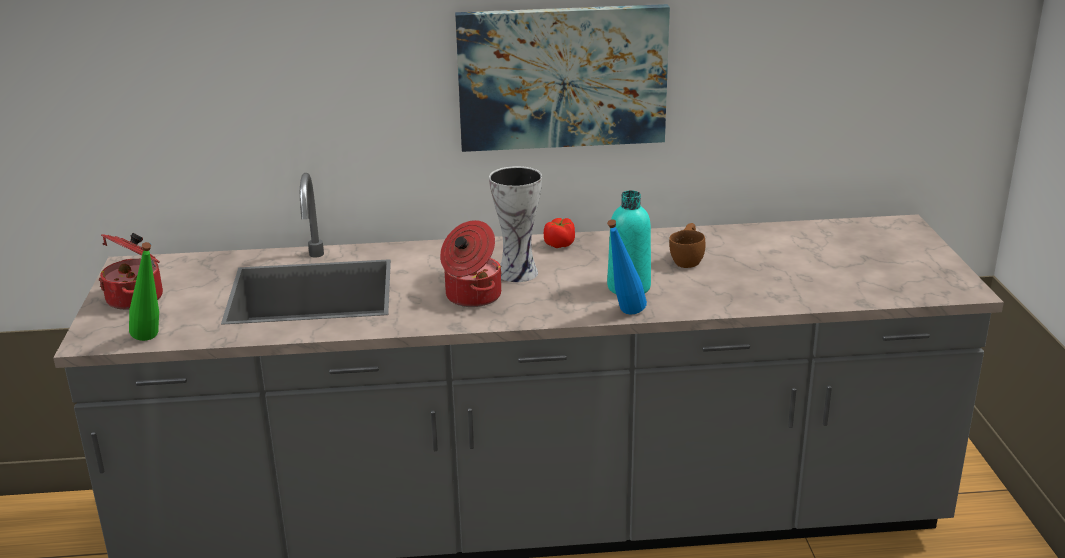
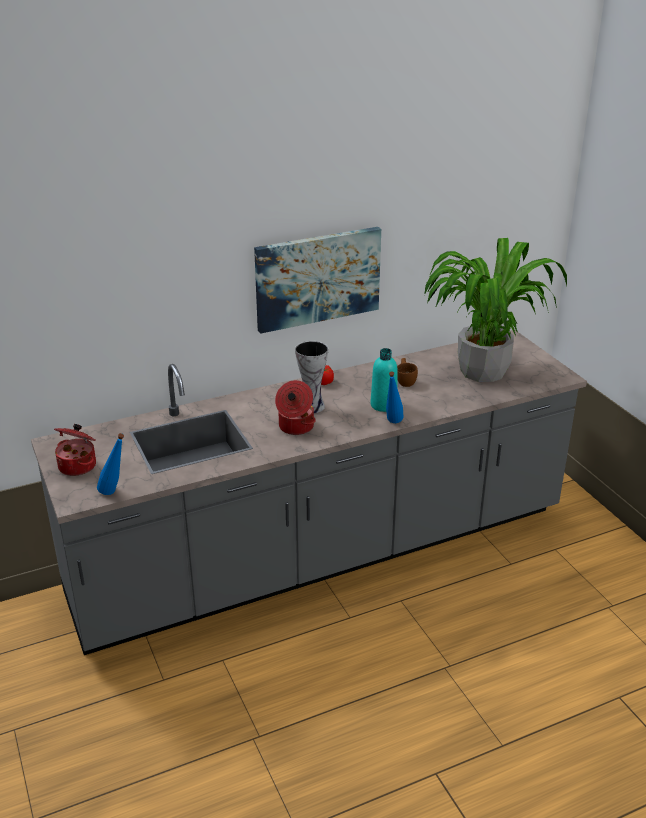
camera: 20 degrees left, 5 degrees up
(152, 340) = (115, 493): green bottle -> blue bottle
(824, 263) = (482, 370): none -> potted plant

